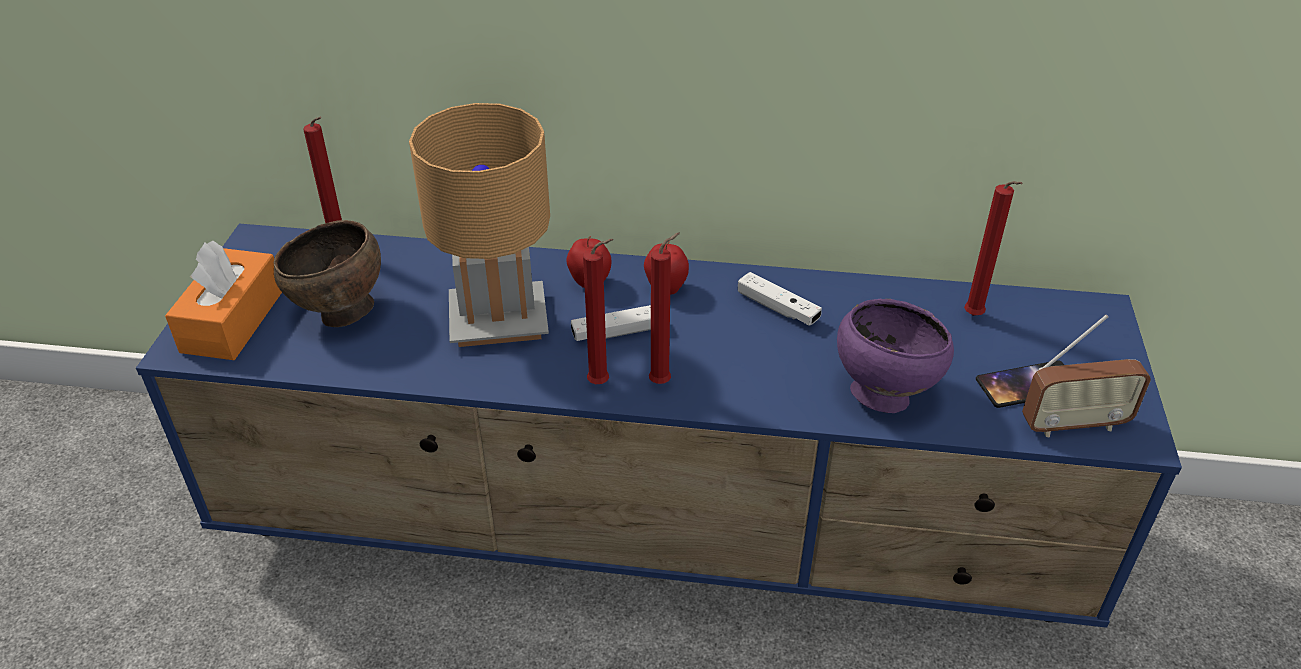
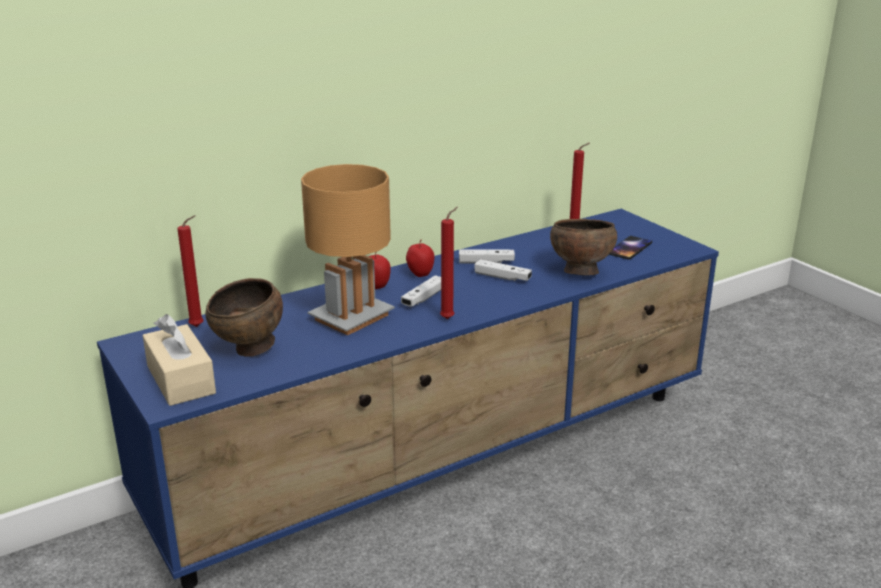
camera: 40 degrees left, 15 degrees down
(232, 321) = (181, 380): orange tissue box -> beige tissue box
(663, 382) = (477, 306): red candle -> none
(762, 347) = (502, 277): none -> white game controller
(882, 394) = (579, 272): purple bowl -> brown bowl
(1073, 425) = (665, 253): radio -> none

